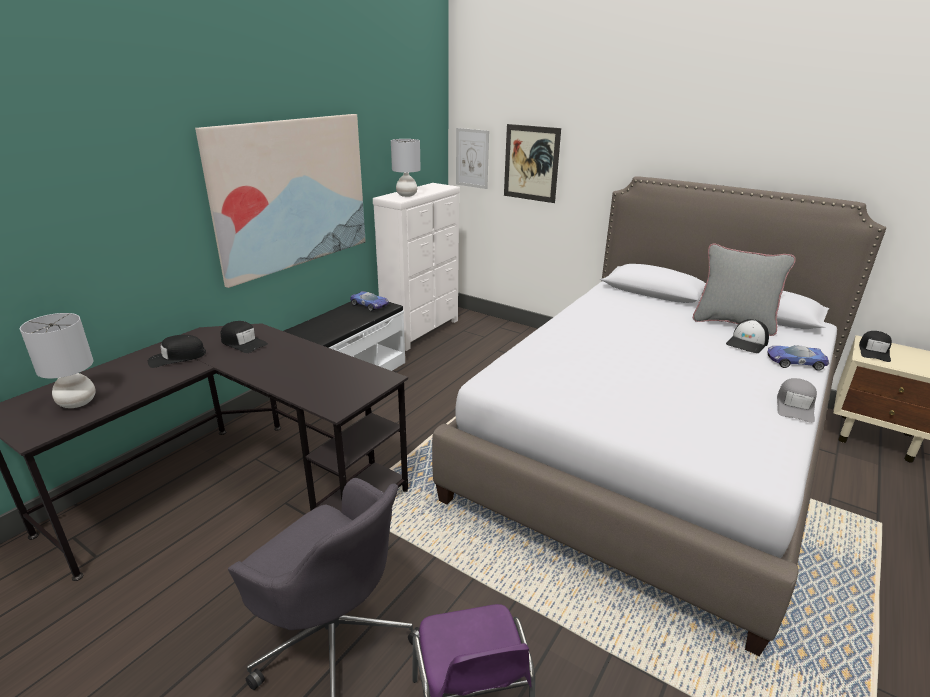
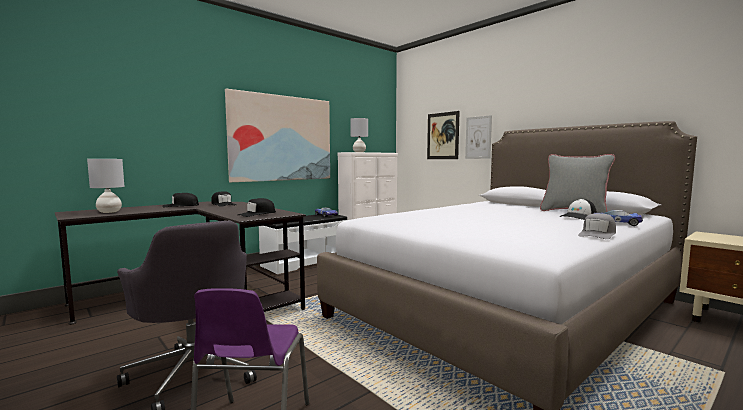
camera: 15 degrees right, 20 degrees down
(472, 158) = (408, 139): picture -> picture (478, 137)
(874, 351) = (709, 237): black cap -> black cap (257, 214)

